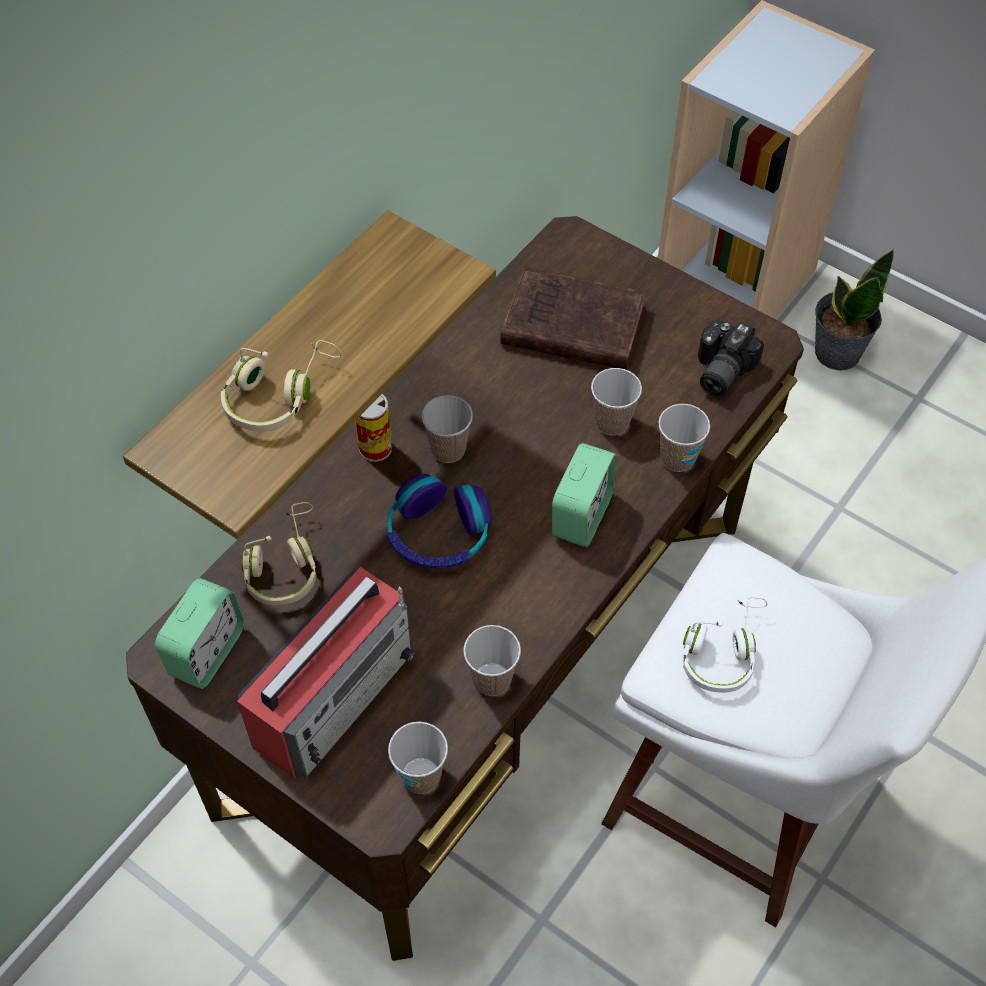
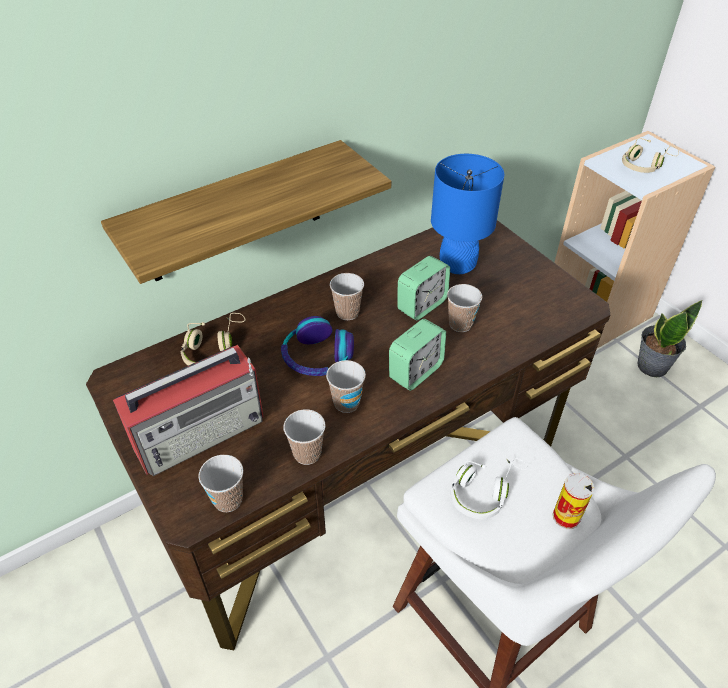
camera: 20 degrees right, 10 degrees down
(207, 652) = (139, 383): alarm clock -> alarm clock (422, 305)
(278, 394) = (214, 211): beige headphones -> beige headphones (645, 165)
(375, 448) = (303, 300): can -> can (566, 517)
(569, 325) = (456, 265): brown book -> blue table lamp
(678, 458) = (496, 356): cup -> cup (346, 403)
(718, 370) = (545, 313): camera -> none

